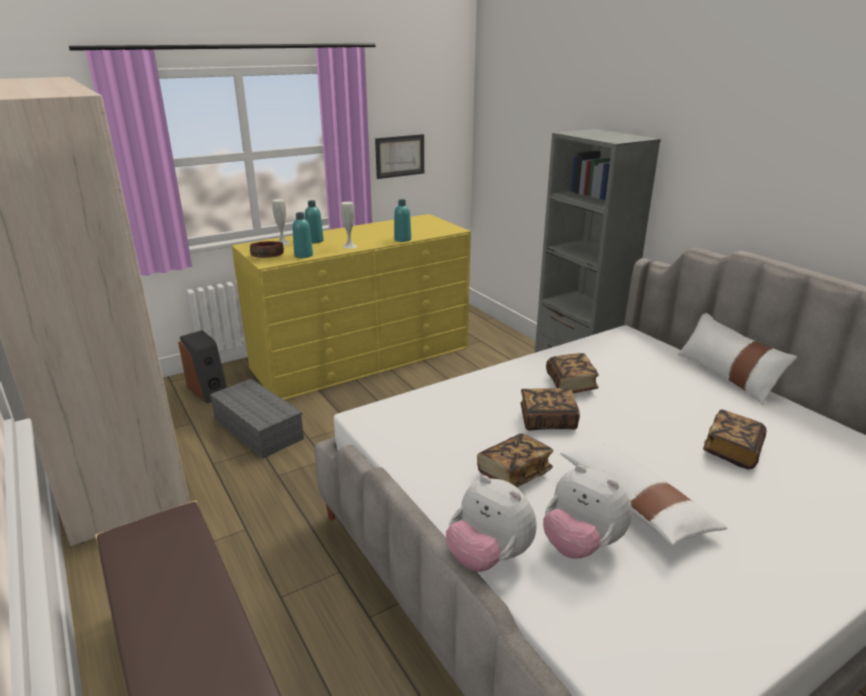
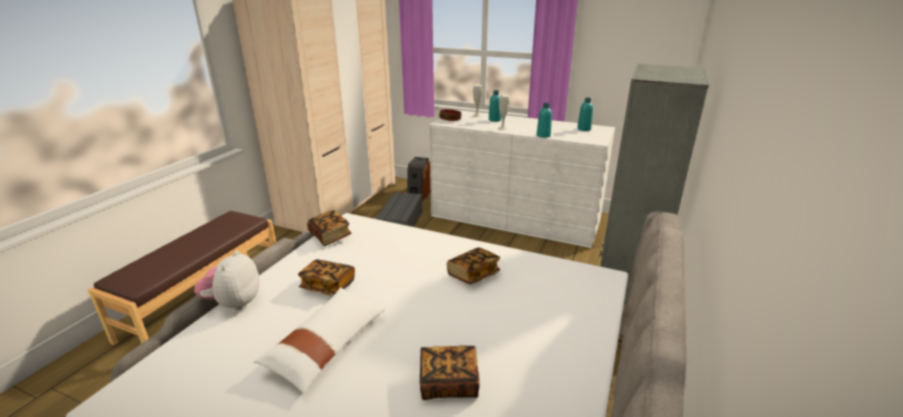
camera: 55 degrees right, 0 degrees up
(303, 255) = (466, 125): turquoise bottle -> turquoise bottle (584, 129)
(362, 357) = (515, 218): yellow dresser -> white dresser
(400, 156) = (607, 73): picture -> none
(547, 420) = (407, 280): book -> book (330, 236)
(581, 545) = (262, 334): plush toy -> none
(727, 376) = (600, 354): white pillow -> none

